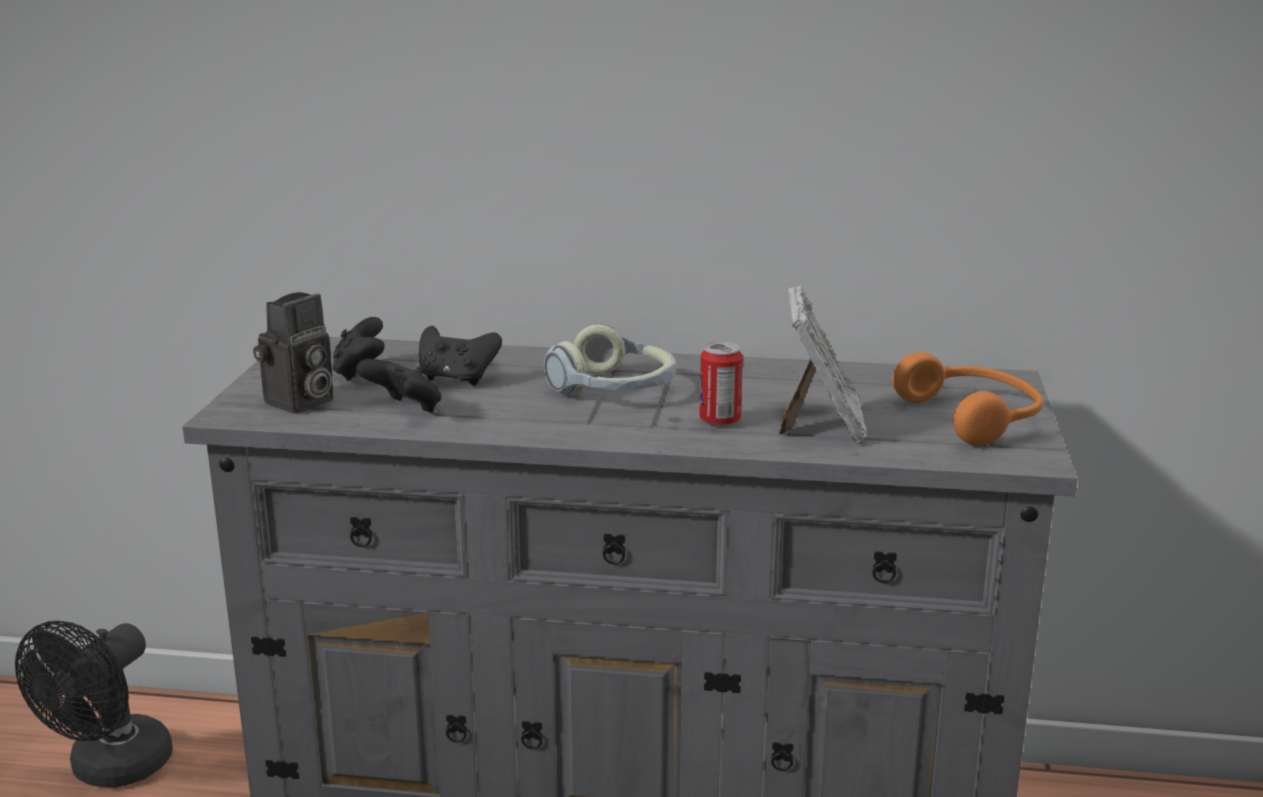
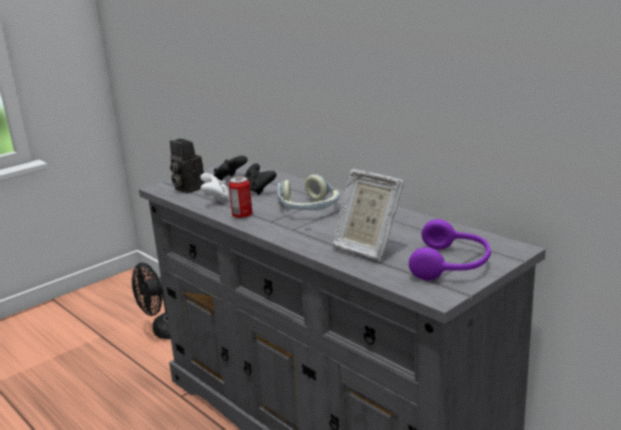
camera: 40 degrees right, 0 degrees up
(299, 403) = (187, 188): camera -> camera turned 60 degrees clockwise
(405, 410) = (215, 199): black game controller -> white game controller
(720, 421) = (324, 234): can -> can (242, 216)
(822, 425) = (366, 248): picture frame -> picture frame turned 90 degrees clockwise
(974, 418) = (452, 265): orange headphones -> purple headphones

